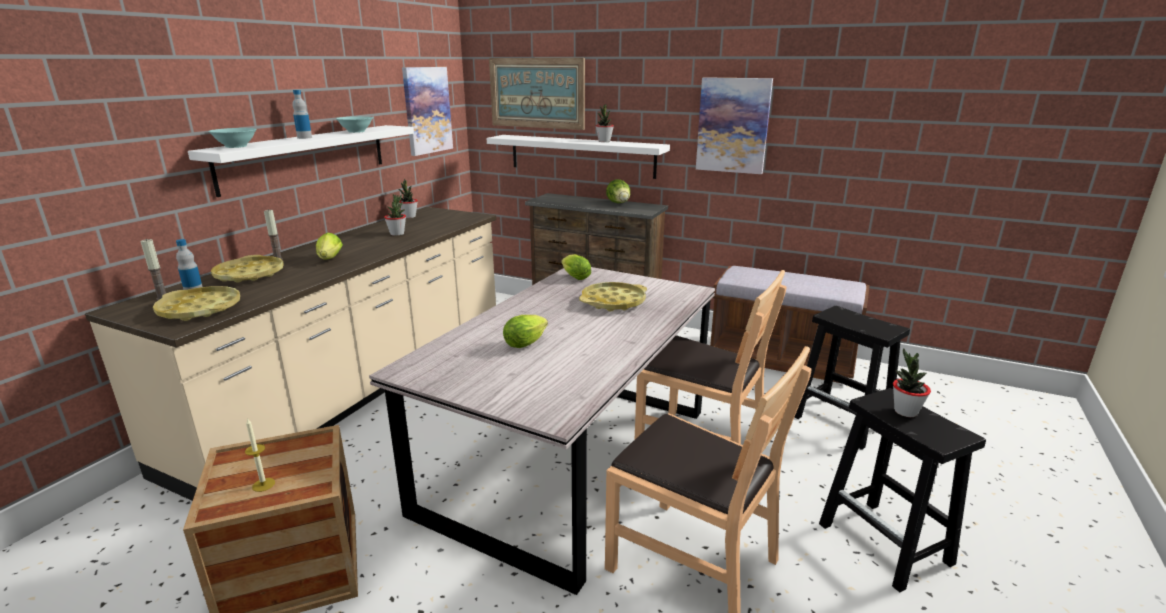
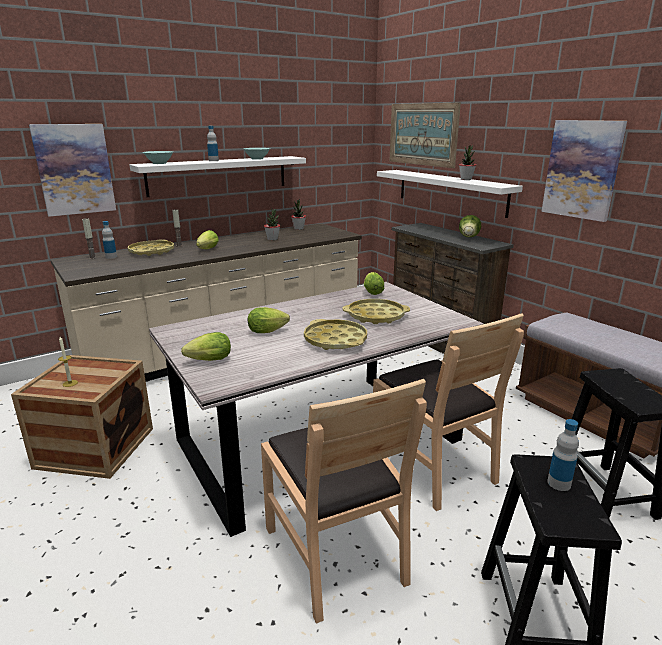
camera: 30 degrees right, 0 degrees up
(200, 309) = (99, 267): yellow tray -> yellow tray (335, 340)
(427, 110) = (333, 146): picture -> picture (74, 169)
(506, 393) = (207, 361): none -> lettuce
(905, 411) = (559, 483): potted plant -> bottle

